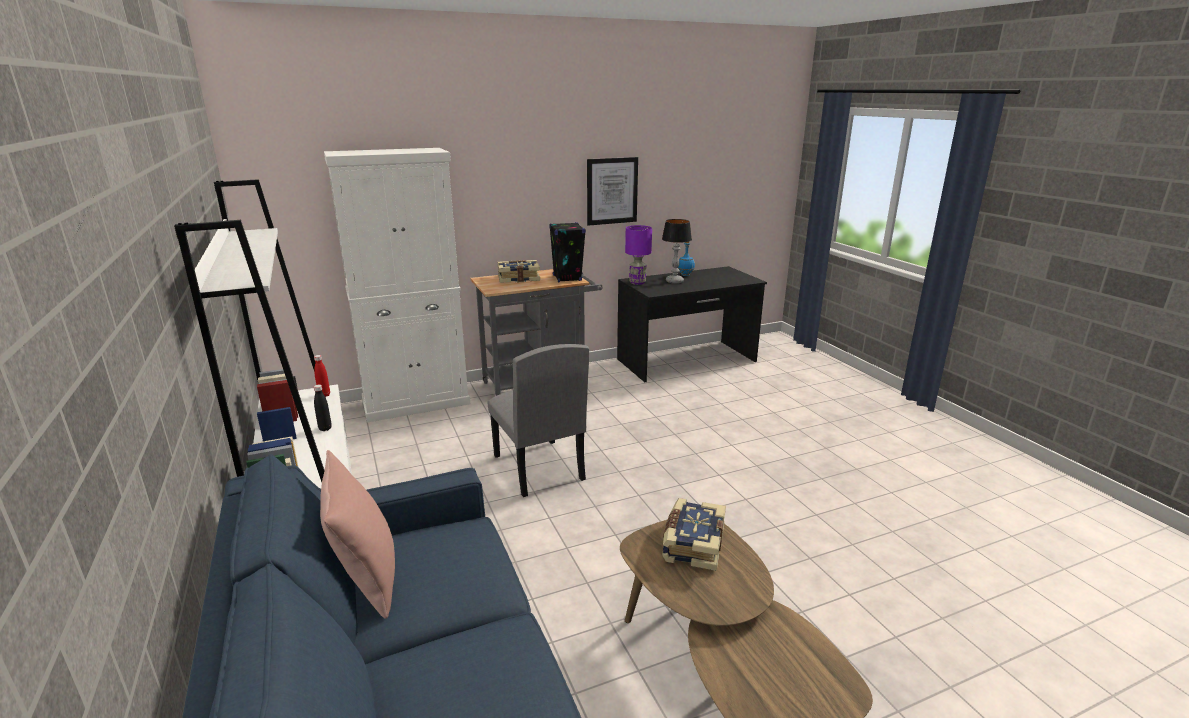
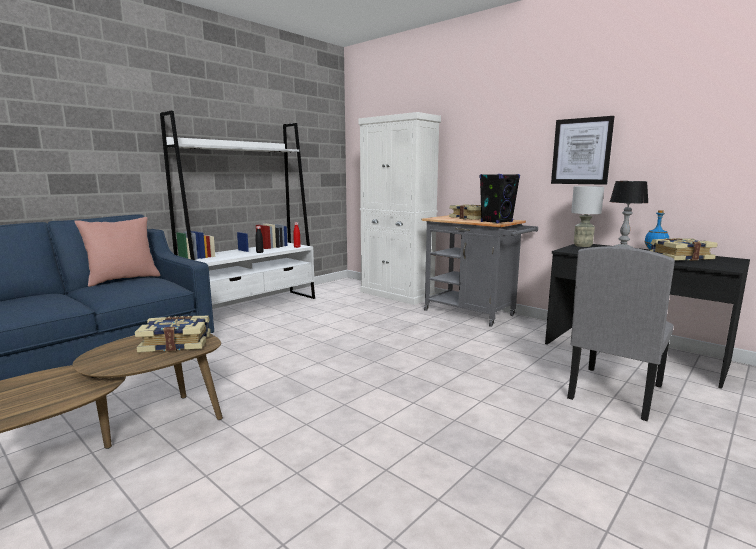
camera: 65 degrees right, 10 degrees down
(538, 467) = (352, 337): grey chair -> grey chair (614, 391)
(637, 283) = (582, 245): purple table lamp -> grey table lamp
(711, 277) = (680, 257): none -> book

